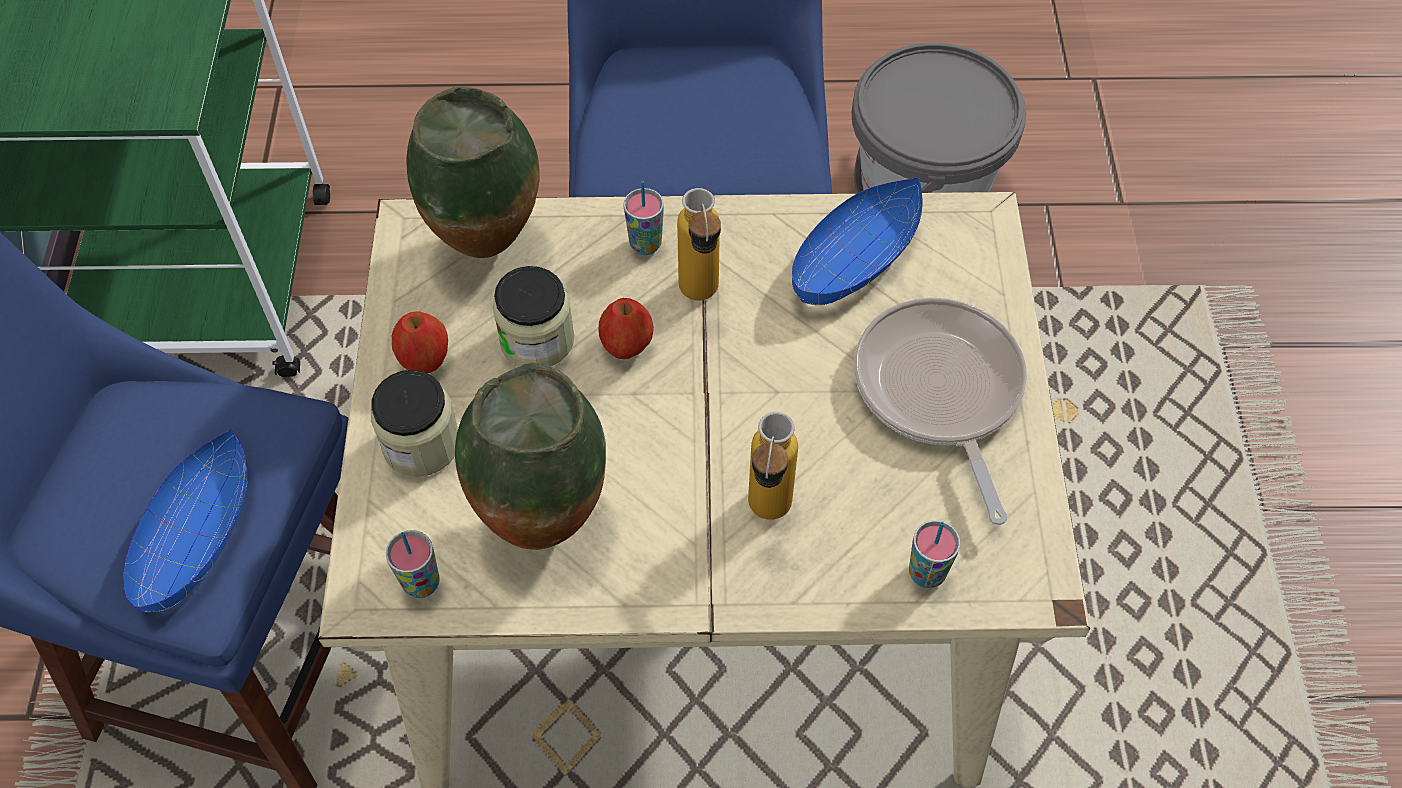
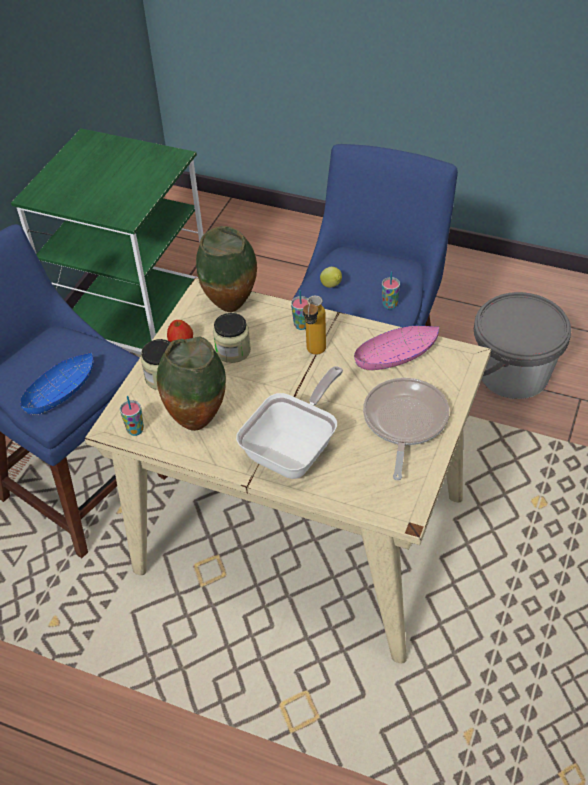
camera: 25 degrees right, 10 degrees down
(626, 347) = (270, 364): apple -> none
(642, 138) = (332, 286): none -> lemon
(767, 518) = (295, 449): bottle -> frying pan
(856, 257) = (396, 356): blue bowl -> pink bowl
(926, 574) = (355, 493): cup -> cup (390, 305)

